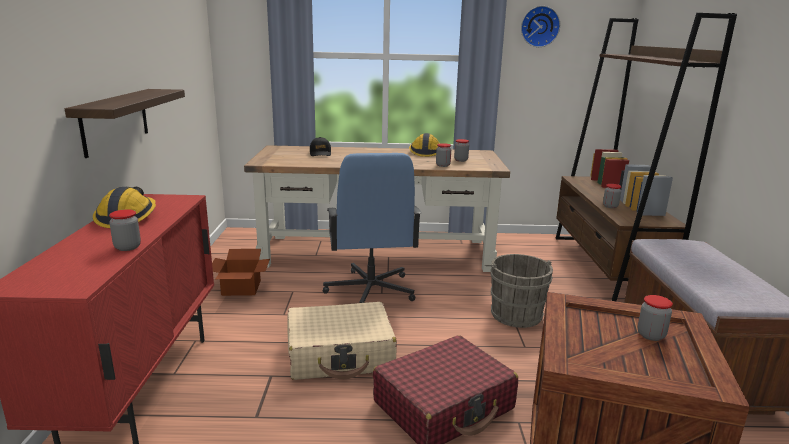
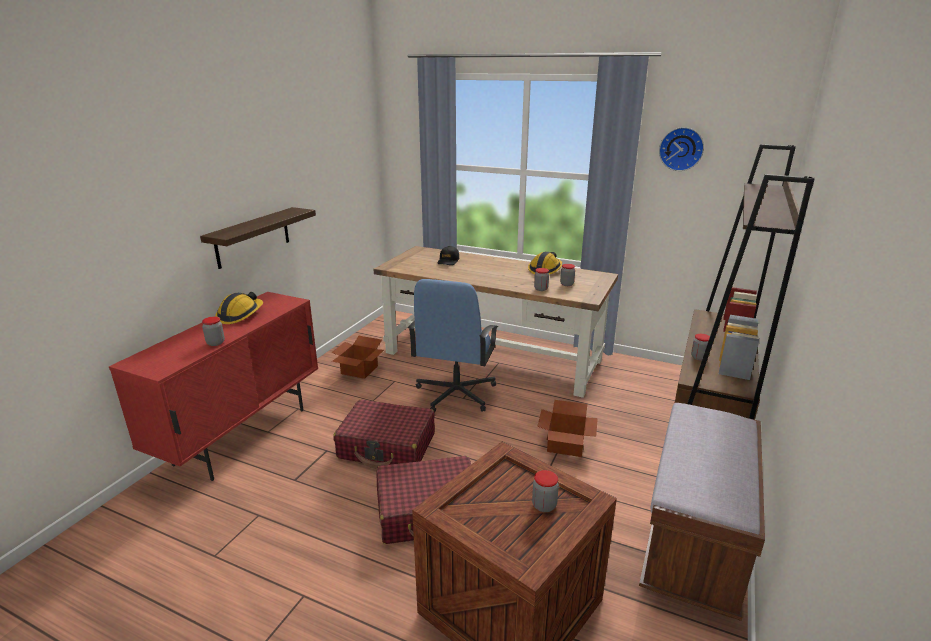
camera: 25 degrees right, 5 degrees up
(340, 354) = (387, 446): beige suitcase -> red suitcase
(515, 313) = (564, 445): grey bucket -> cardboard box

